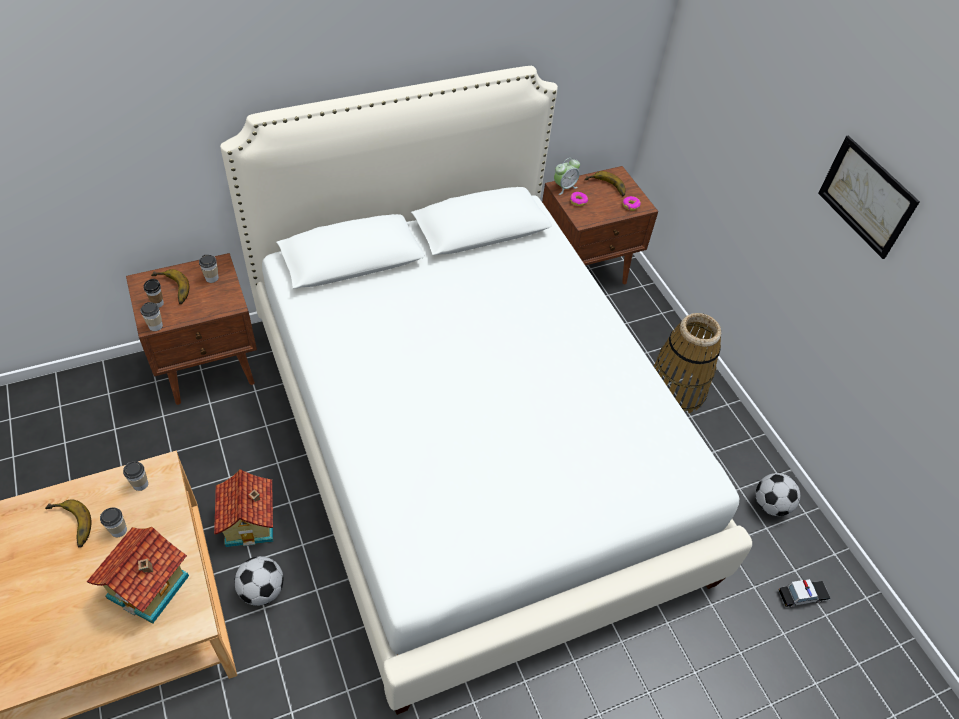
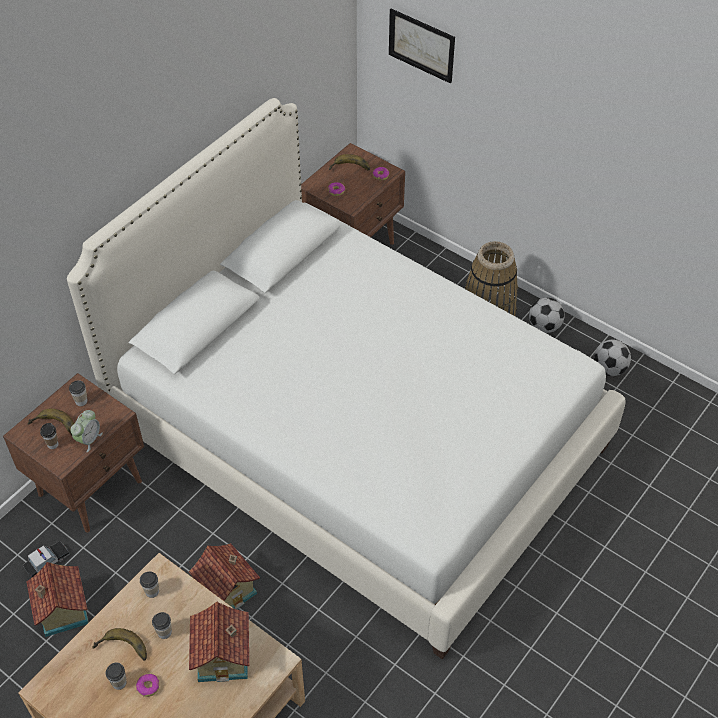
camera: 25 degrees left, 0 degrees up
(62, 576) = (148, 686): none -> donut
(102, 463) = (62, 612): none -> toy house
(155, 326) = (68, 463): cup -> cup (119, 683)
(262, 590) = (277, 633): football -> football (544, 326)
(564, 187) = (316, 183): alarm clock -> alarm clock (89, 439)
(802, 595) = (668, 423): toy car -> toy car (47, 561)
(866, 196) = (591, 107): picture -> picture (421, 45)

